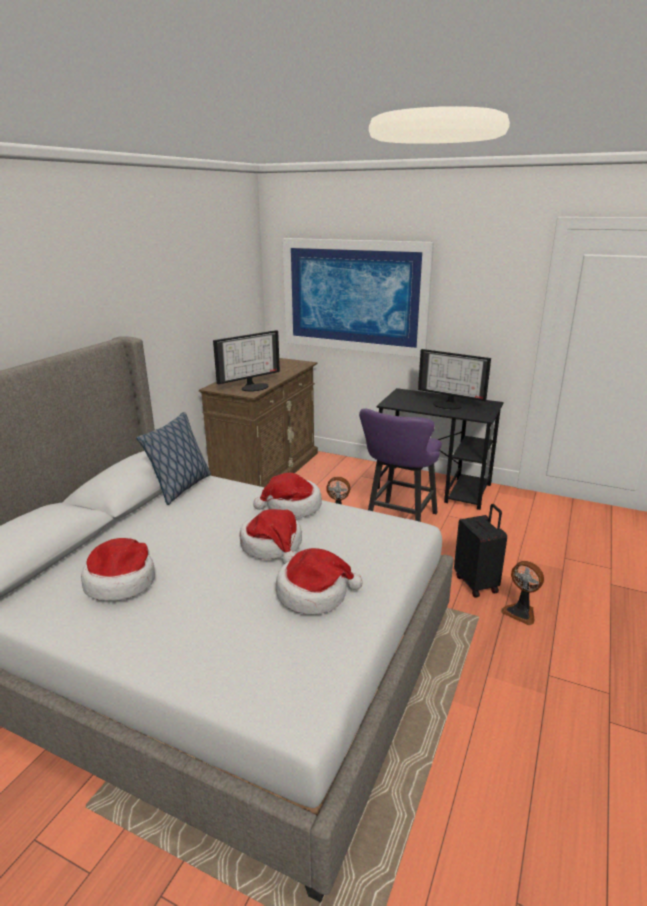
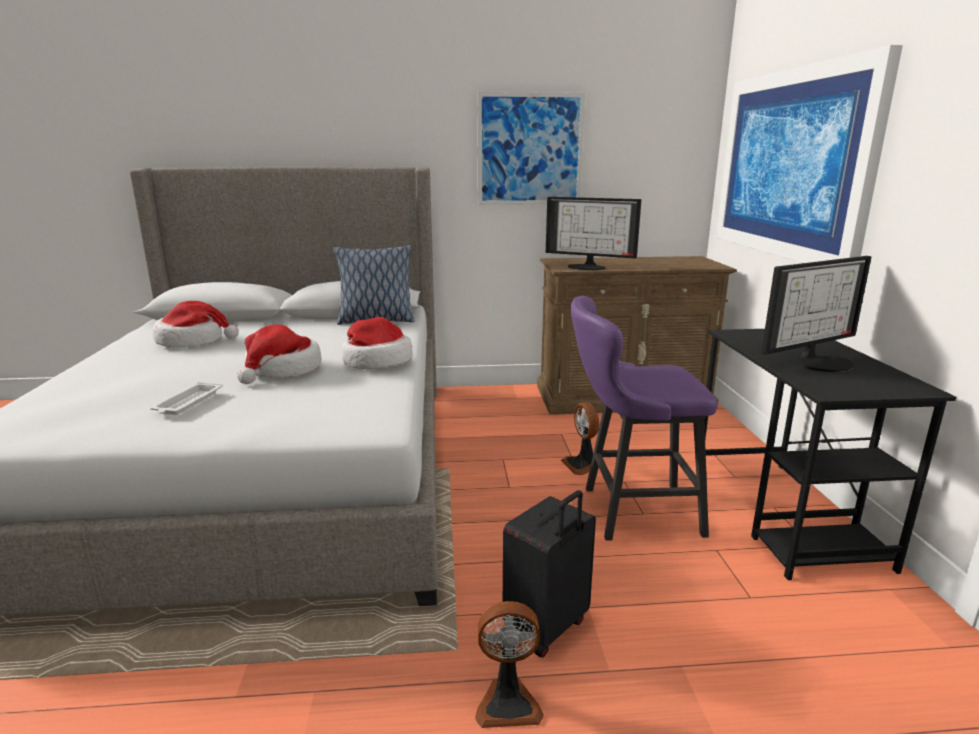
camera: 60 degrees right, 5 degrees down
(178, 303) = (530, 150): none -> picture
(314, 594) = (187, 403): hat -> white tray
(448, 404) = (821, 362): monitor -> monitor turned 120 degrees counterclockwise
(520, 612) = (508, 702): fan -> fan turned 105 degrees counterclockwise

